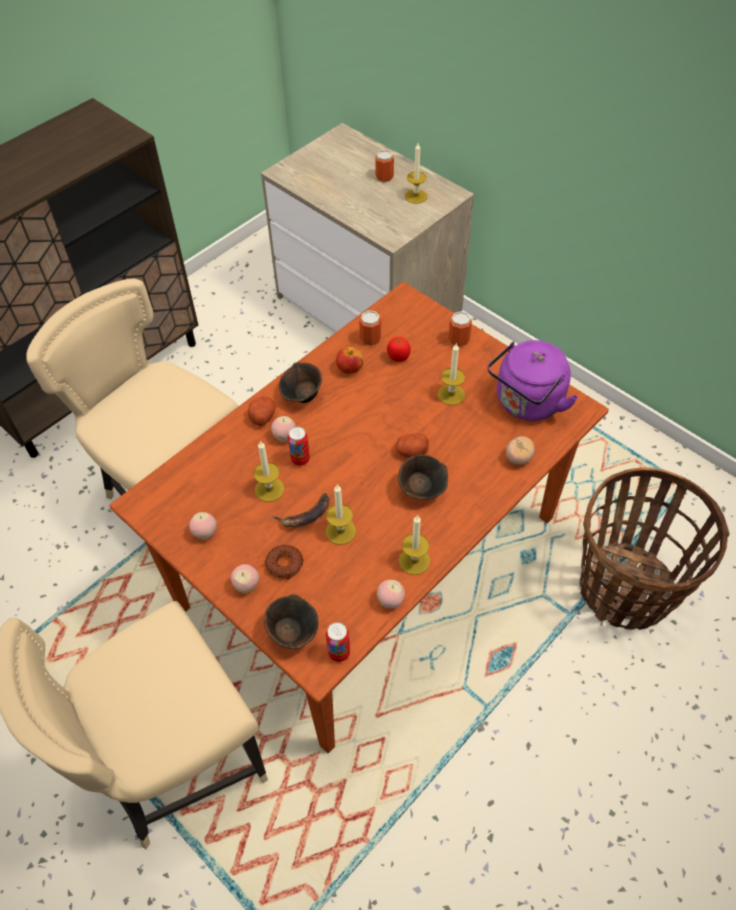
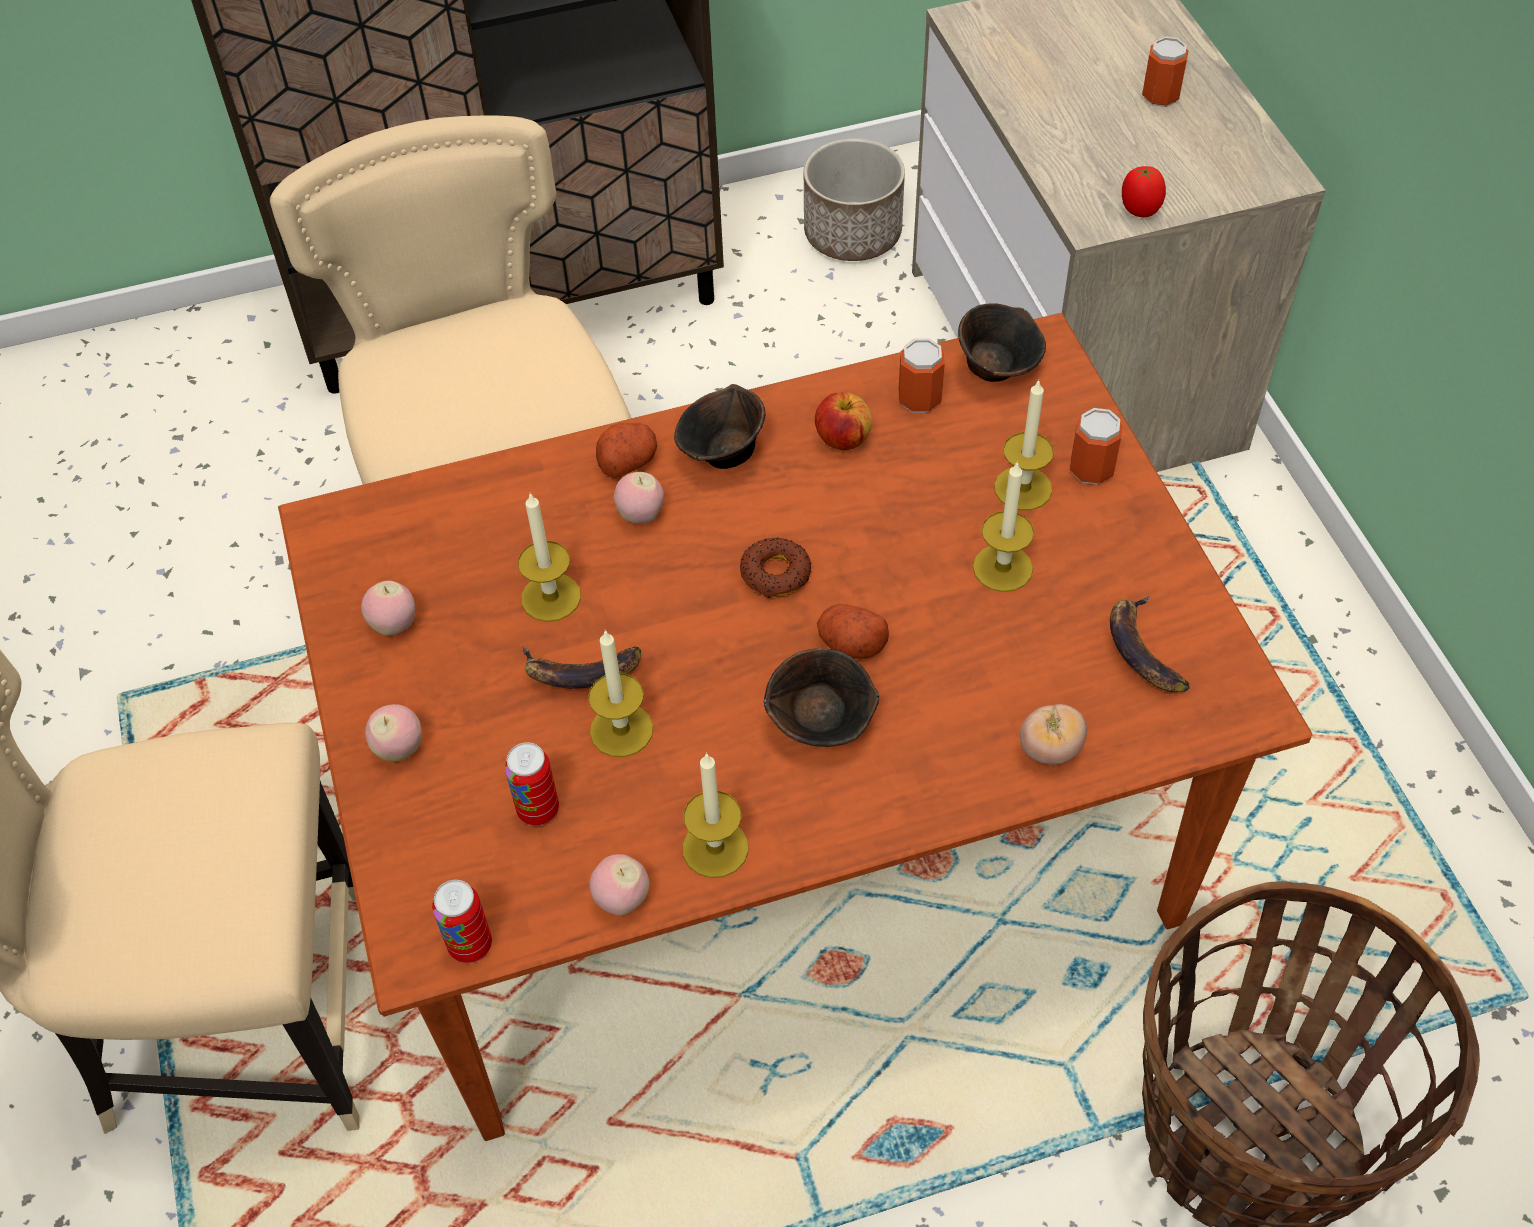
camera: 30 degrees right, 0 degrees up
(240, 291) = (851, 234): none -> planter
(284, 564) = (486, 742): donut -> donut (775, 573)
(292, 632) = (419, 867): brown bowl -> brown bowl (997, 368)
(300, 459) = (640, 568): can -> can (538, 810)
(398, 358) = (948, 455): tomato -> tomato (1139, 210)
(416, 196) = (1199, 154): candle -> candle (1023, 488)
(526, 403) = (1143, 650): purple kettle -> banana

